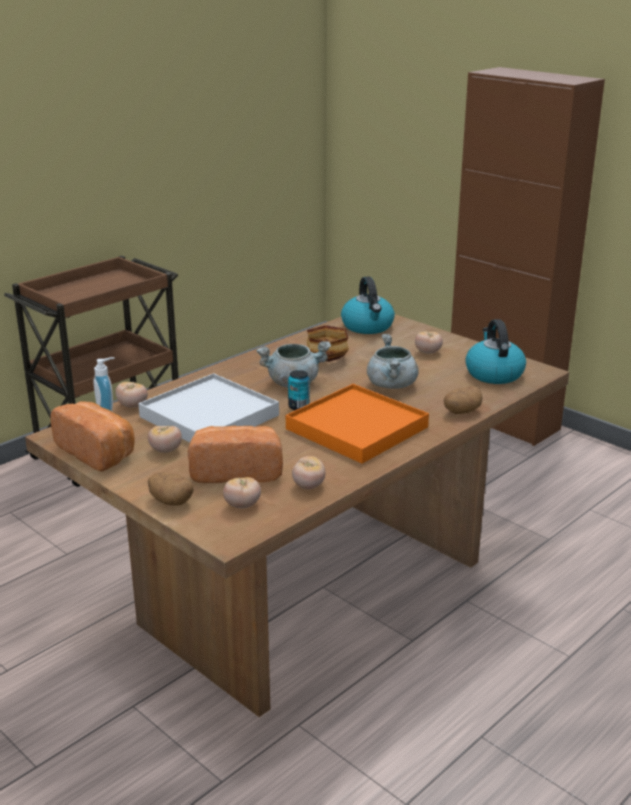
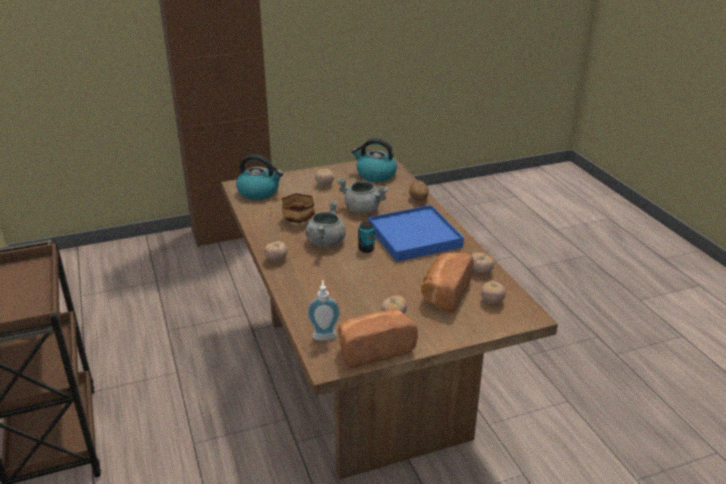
camera: 65 degrees left, 5 degrees up
(132, 406) = (303, 318): tomato -> tomato (276, 259)
(171, 501) = (471, 329): potato -> none
(210, 416) = (351, 287): white tray -> none
(356, 428) = (414, 237): orange tray -> blue tray

